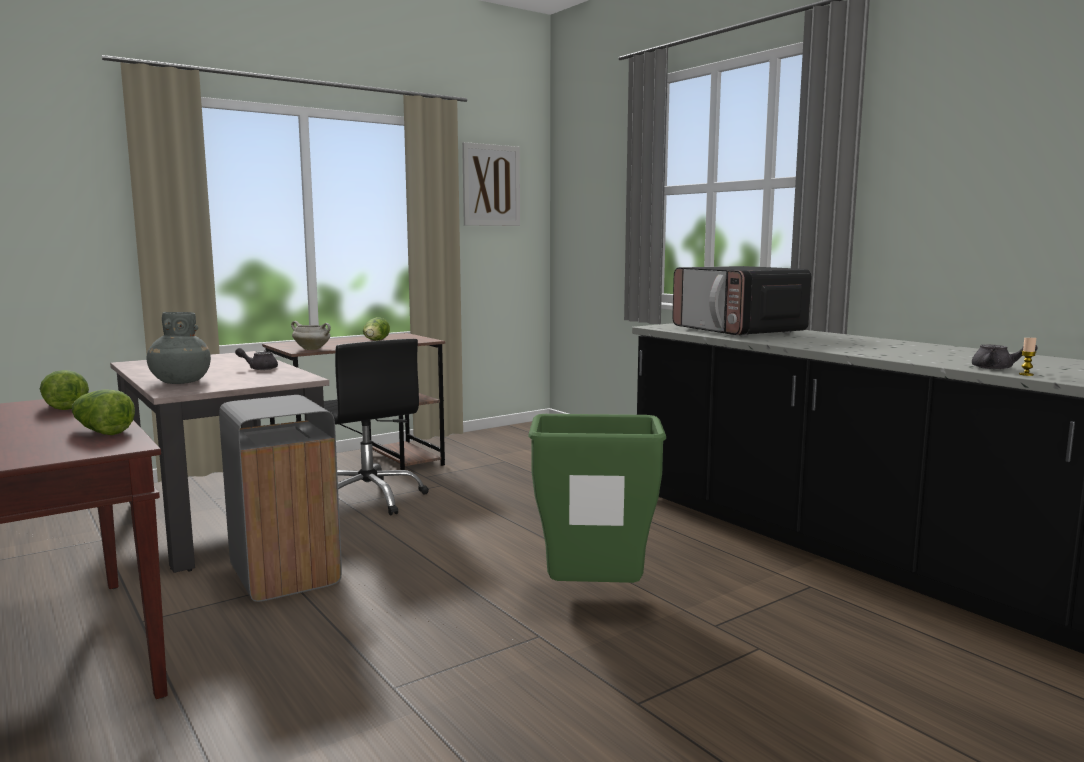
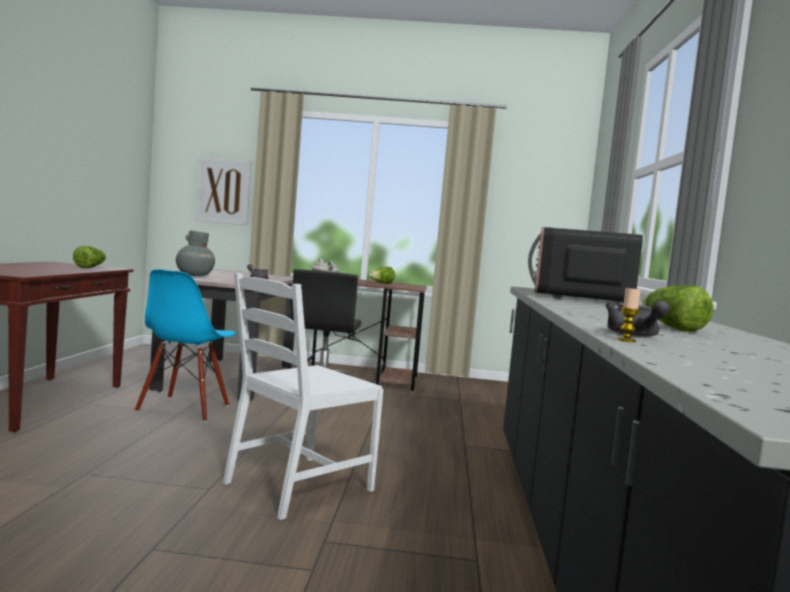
camera: 40 degrees right, 5 degrees down
(101, 431) = (44, 272): lettuce -> lettuce (671, 328)
(284, 576) = (184, 409): grey trash can -> blue chair
(491, 185) = (529, 177): picture -> picture (223, 191)
(592, 597) = (297, 486): green trash can -> white chair

